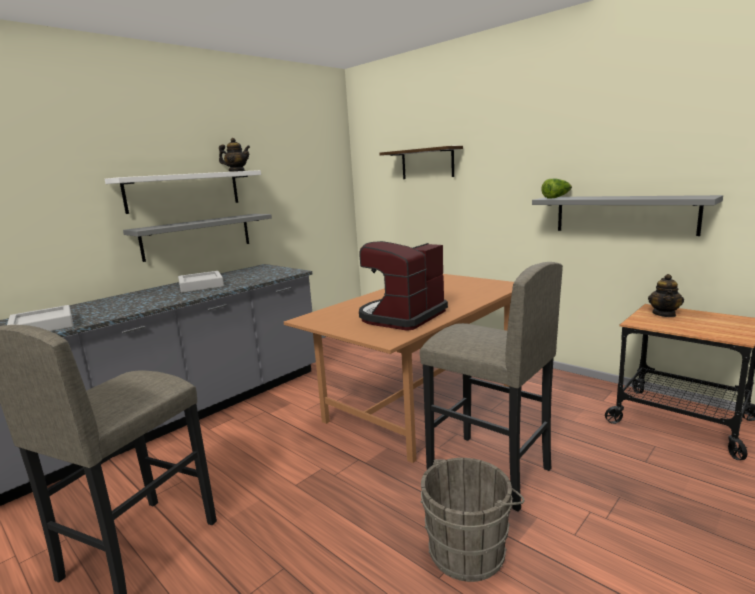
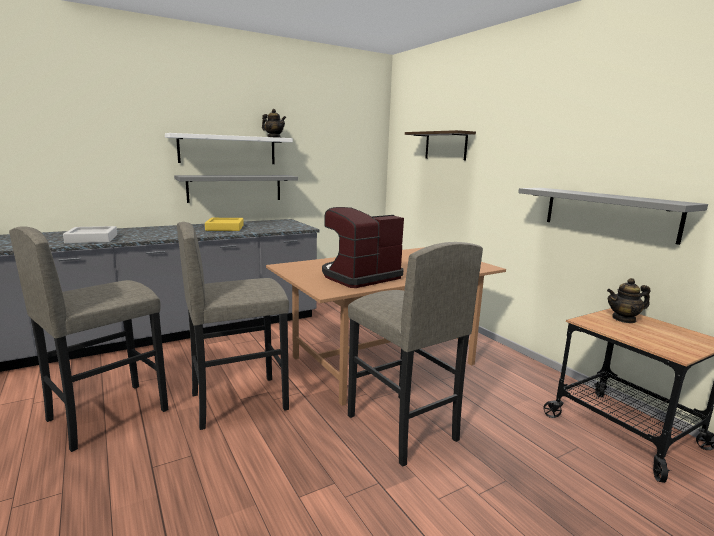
camera: 15 degrees right, 0 degrees up
(201, 286) = (225, 228): grey tray -> yellow tray
(295, 488) = (238, 401): none -> grey stool
(470, 549) = (339, 484): grey bucket -> none
(556, 197) = (544, 189): lettuce -> none
(664, 314) = (624, 319): teapot -> teapot turned 45 degrees clockwise

